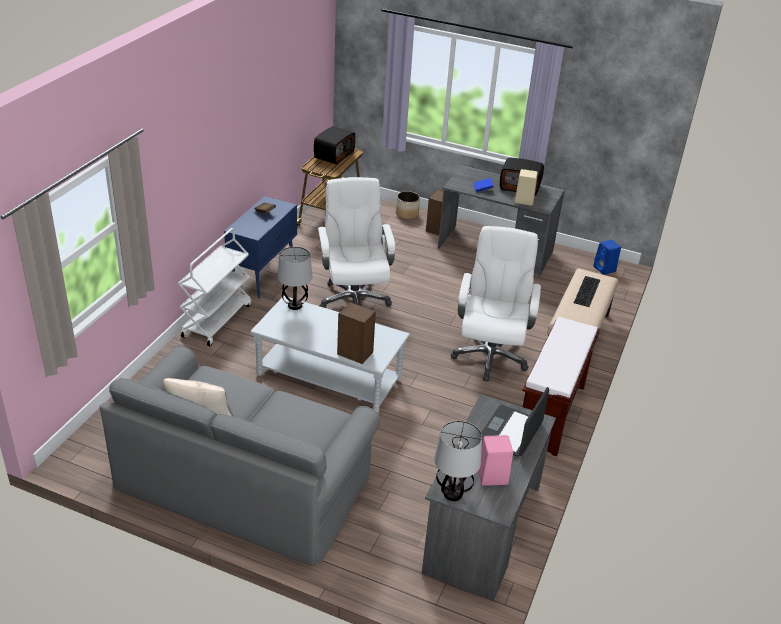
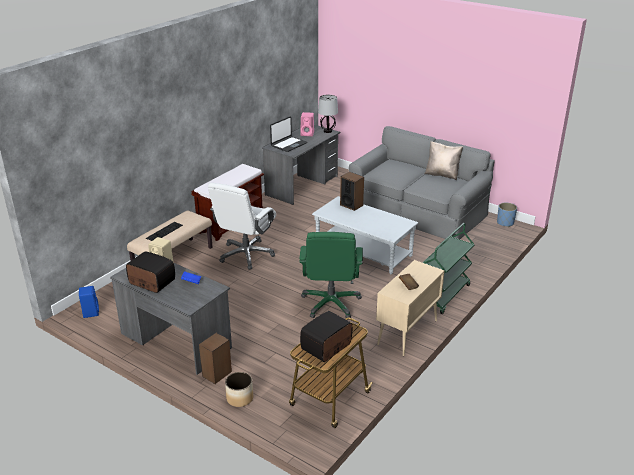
camera: 165 degrees left, 5 degrees down
(87, 465) = (505, 223): none -> blue planter
(216, 320) = (444, 296): white cart -> green cart
(263, 275) = (407, 333): blue cabinet -> beige cabinet
(294, 305) = (387, 234): table lamp -> none
(354, 299) = (331, 303): white office chair -> green office chair

